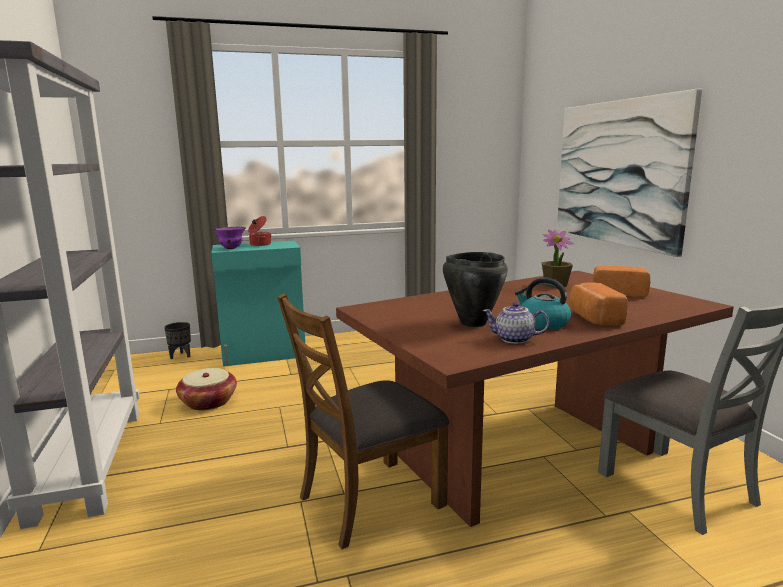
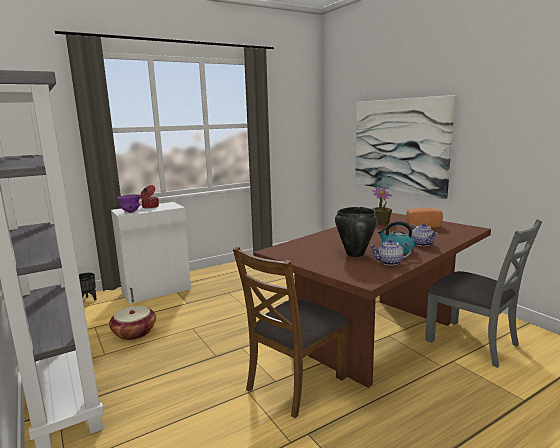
camera: 15 degrees left, 0 degrees up
(264, 354) = (157, 290): turquoise cabinet -> white cabinet
(593, 318) = (423, 244): bread -> teapot

